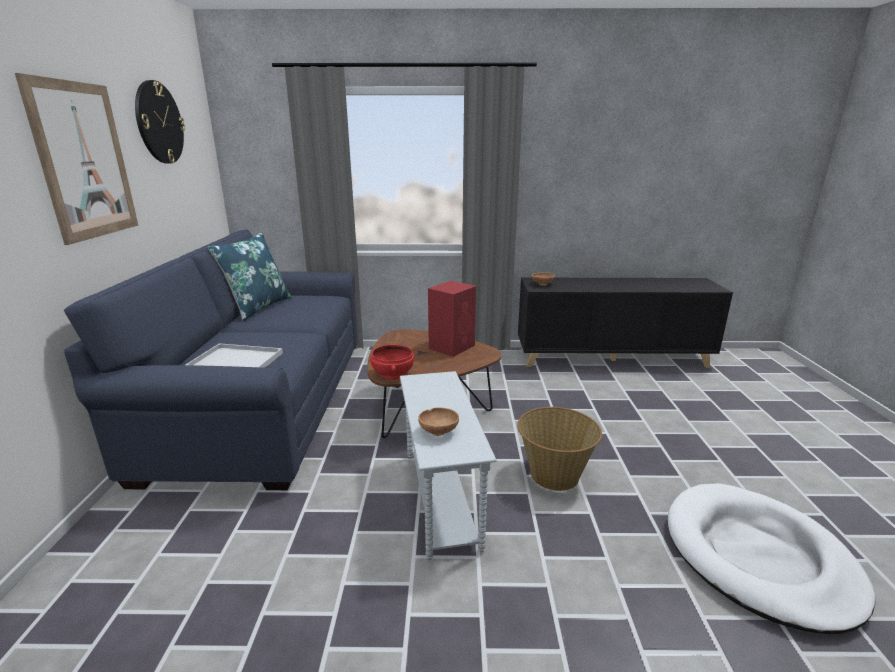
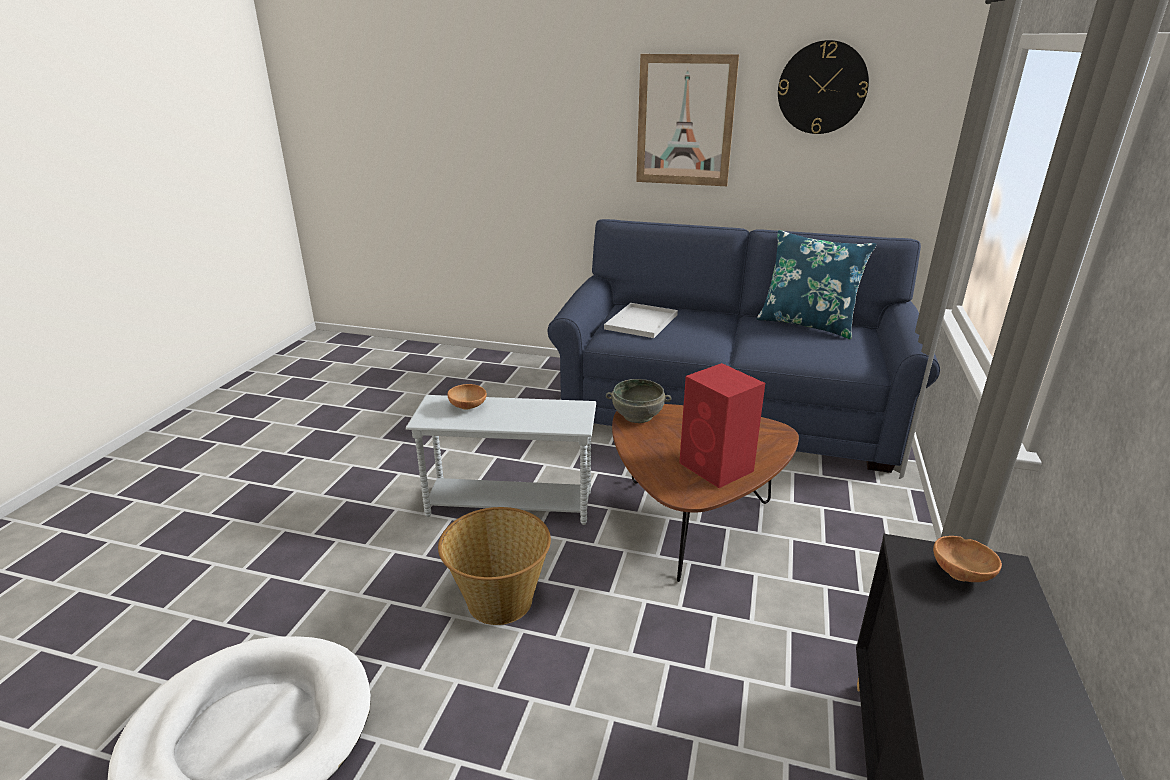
camera: 105 degrees right, 5 degrees up
(392, 374) = (637, 415): red bowl -> grey bowl

